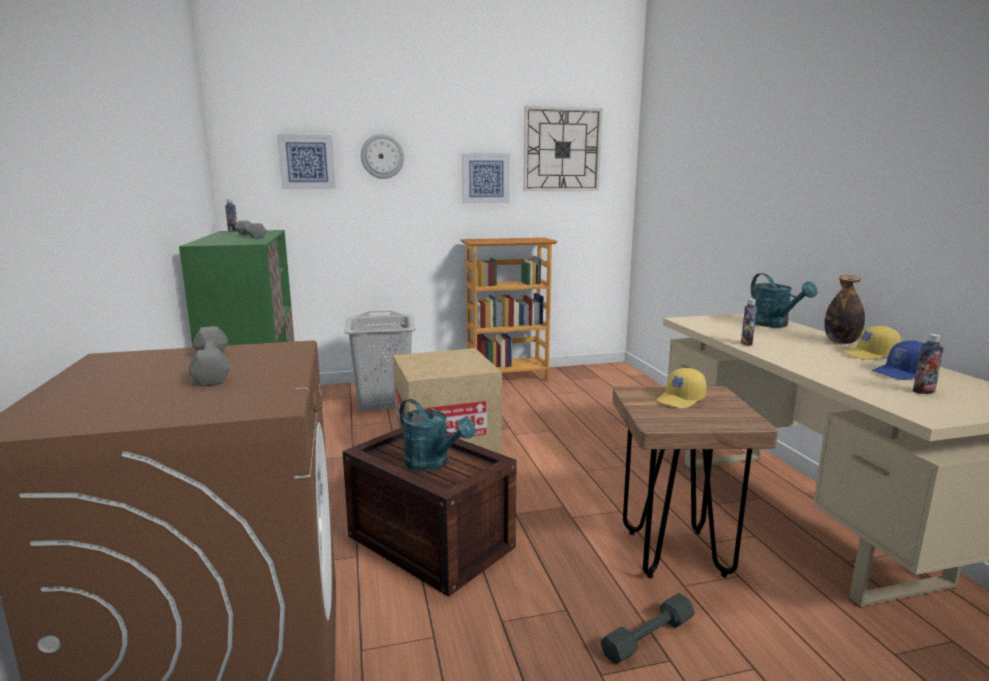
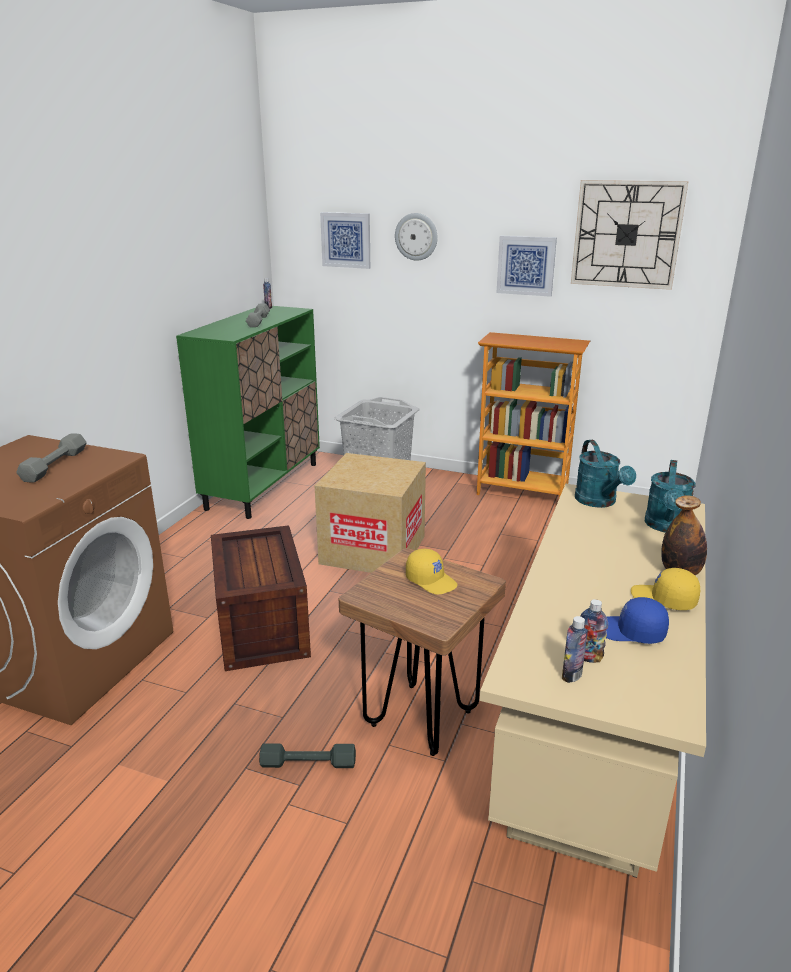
camera: 35 degrees right, 10 degrees up
(433, 464) = (253, 567): turquoise watering can -> turquoise watering can (599, 502)
(681, 400) = (431, 581): yellow cap -> yellow cap turned 135 degrees counterclockwise
(746, 343) = (565, 542): bottle -> bottle (571, 675)

